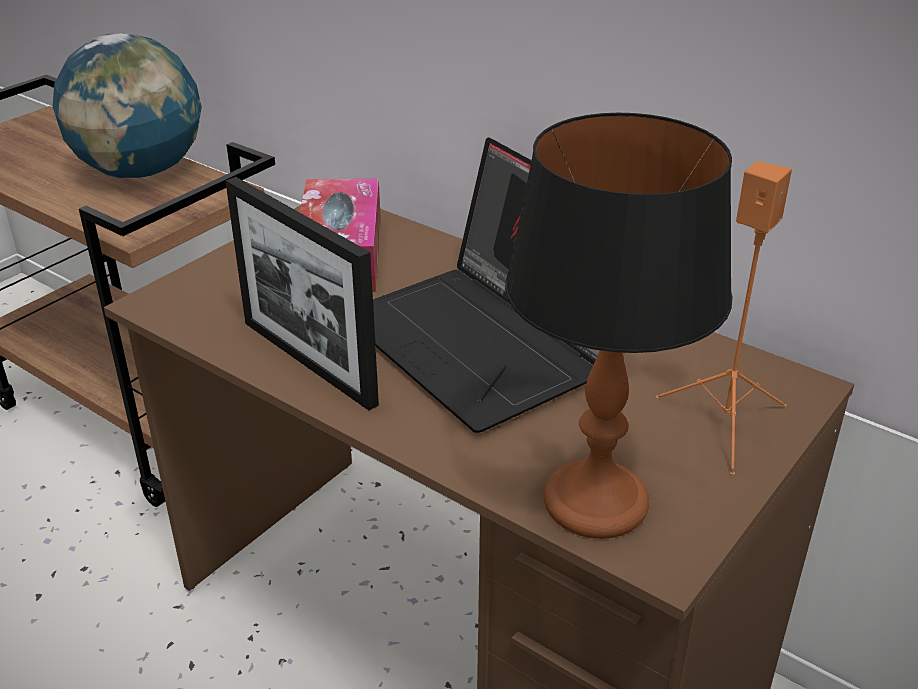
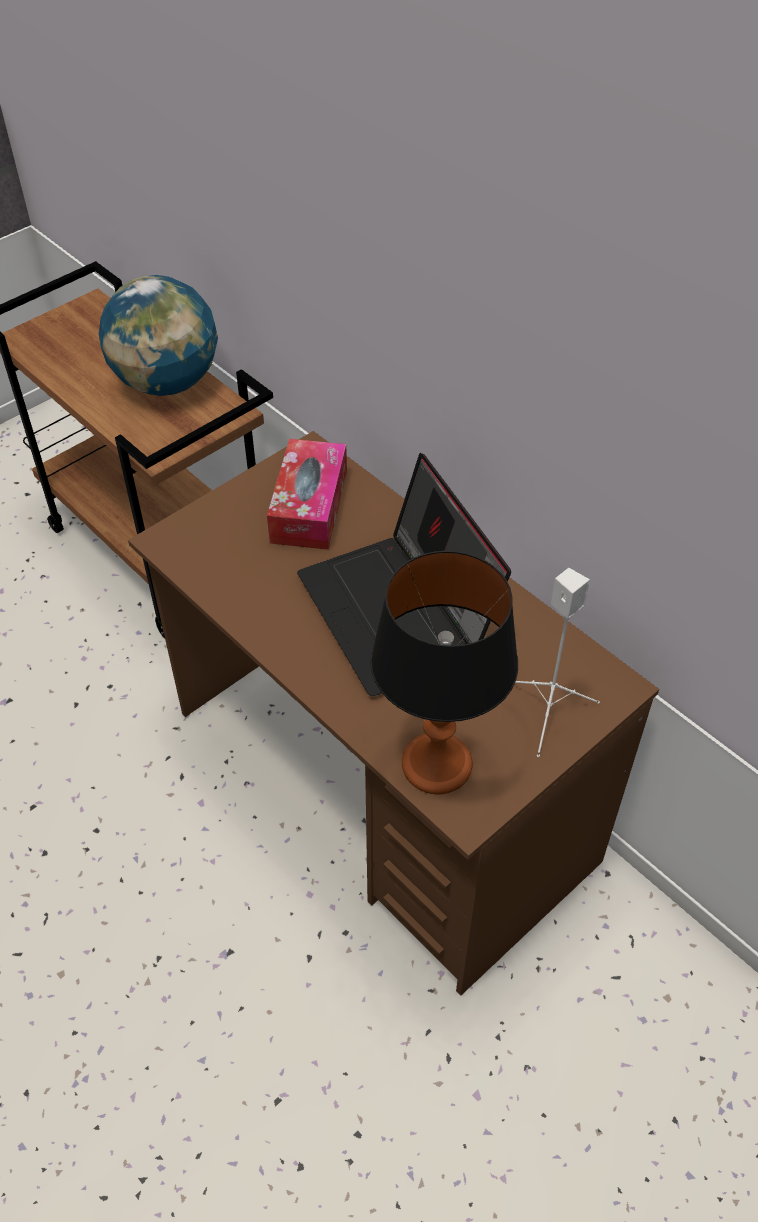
camera: 10 degrees right, 15 degrees up
(308, 362) = (267, 614): picture frame -> none
(725, 423) = (549, 712): orange speaker -> white speaker

